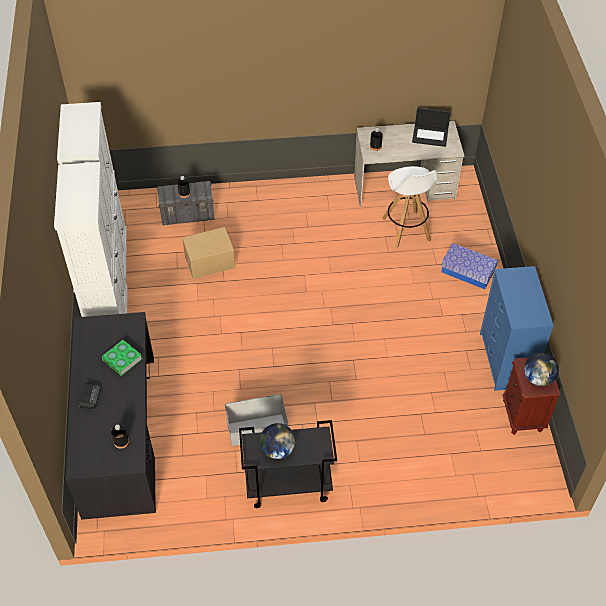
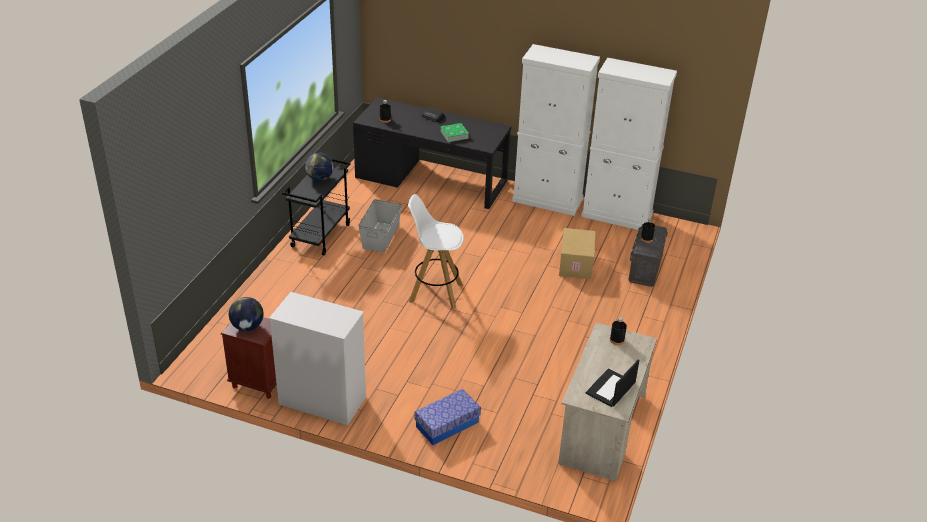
camera: 115 degrees right, 15 degrees down
(406, 229) = (537, 404): white stool -> white stool (435, 293)
(506, 360) = (321, 400): blue dresser -> white dresser

